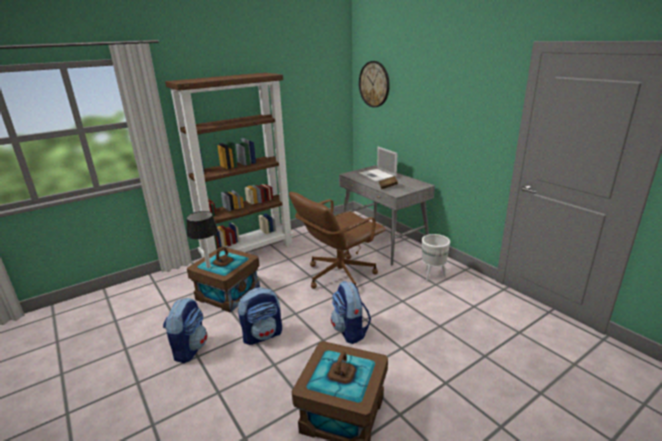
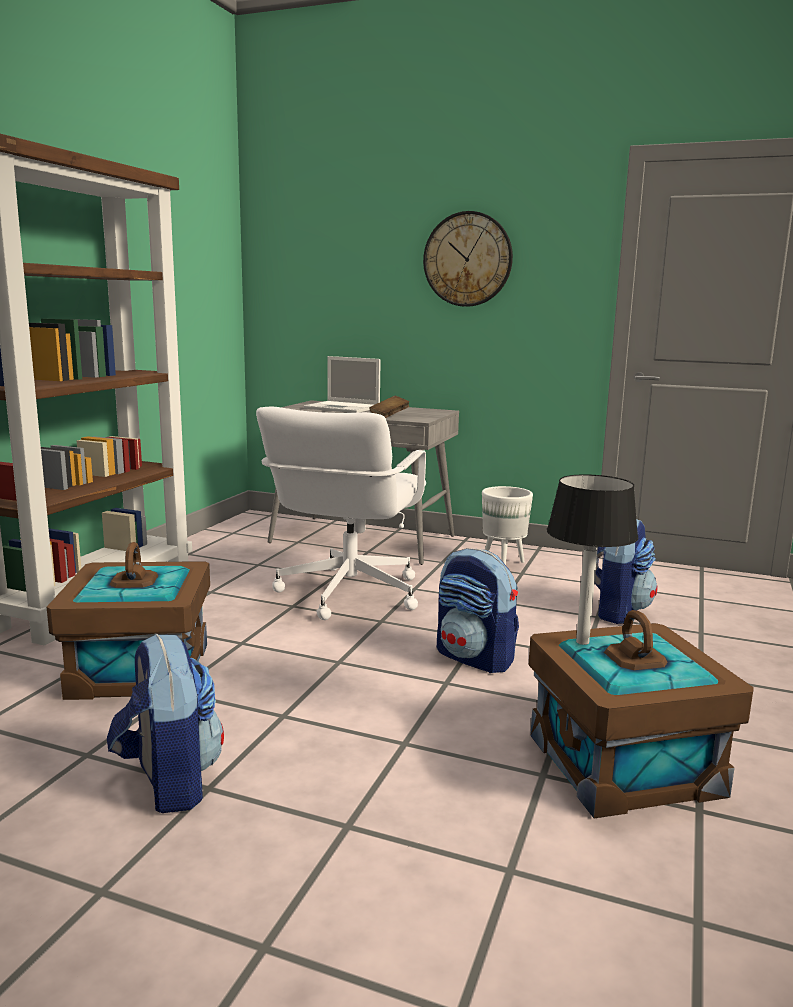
camera: 35 degrees left, 10 degrees down
(208, 266) = (110, 593): table lamp -> table lamp (581, 641)
(263, 335) = (316, 709): backpack -> backpack (618, 611)
(339, 275) = (348, 594): brown office chair -> white office chair
(374, 84) = (302, 242): wall clock -> wall clock (467, 259)

